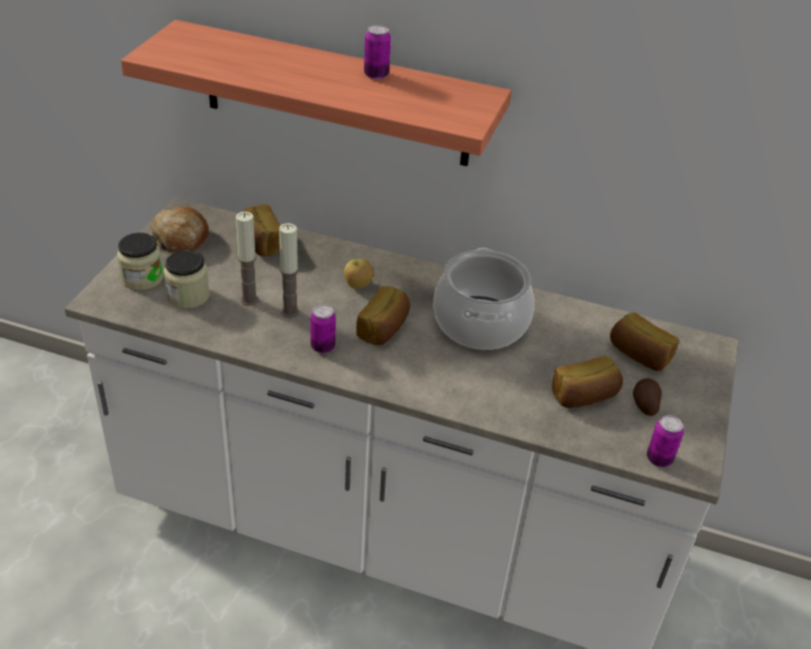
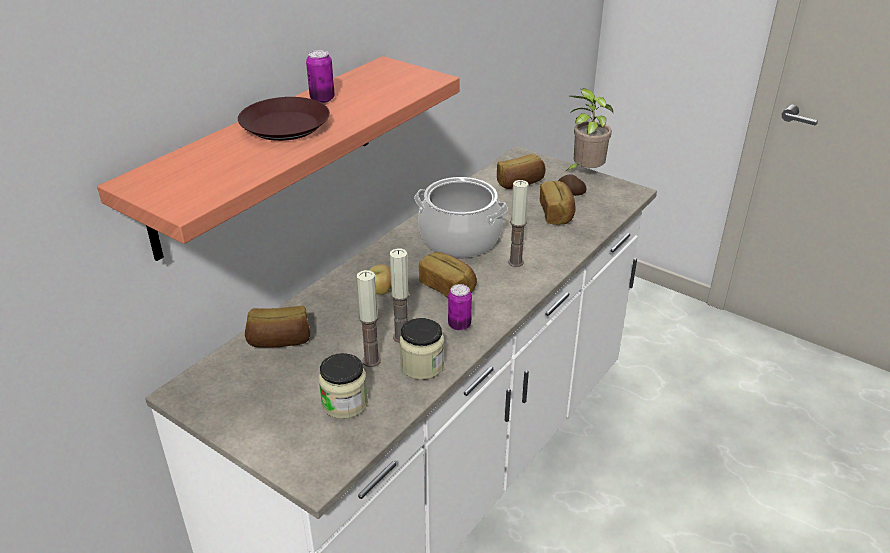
camera: 70 degrees left, 5 degrees down
(142, 278) = (295, 437): jar -> jar (422, 365)
(181, 239) = (237, 399): bread -> none
(307, 68) = (286, 126): none -> brown plate
(456, 373) = (515, 262): none -> candle
(659, 459) = (622, 201): can -> none
(713, 414) = (585, 172): none -> potted plant

